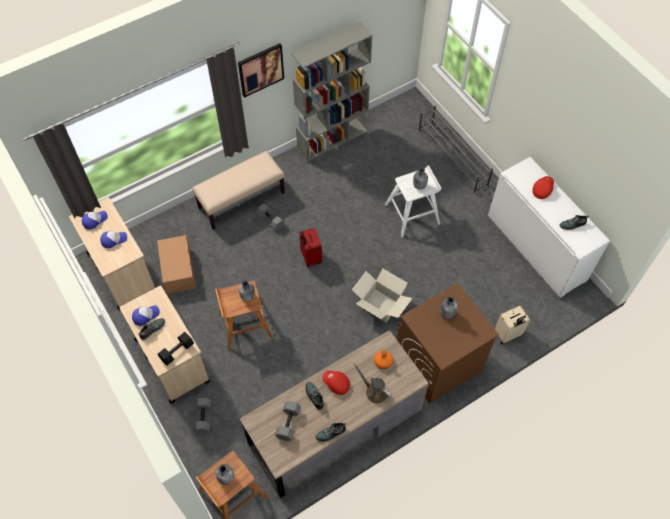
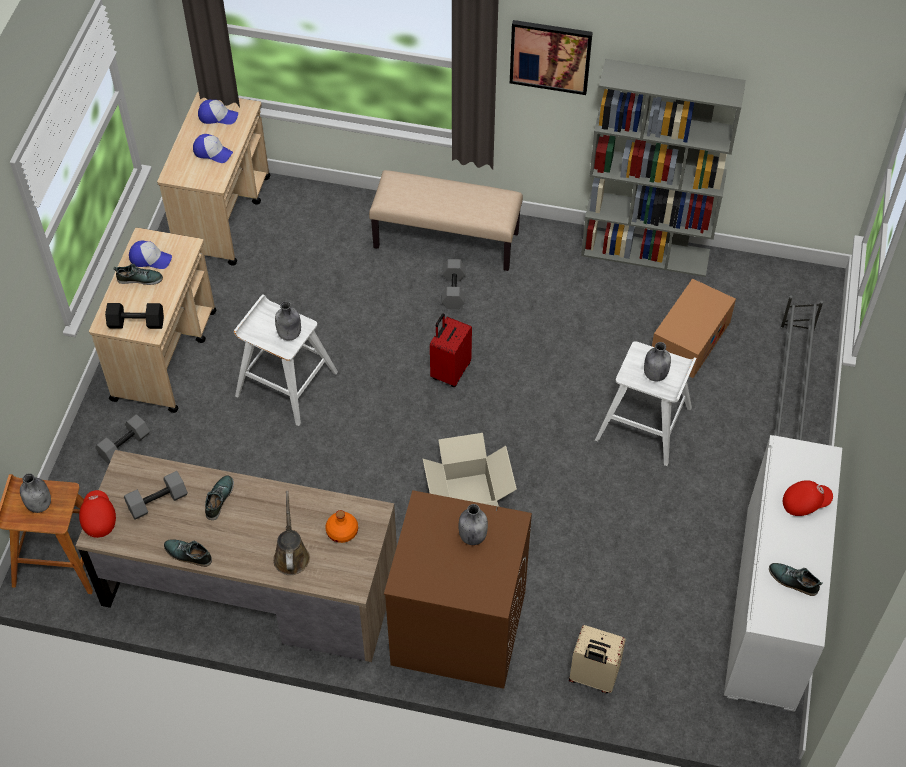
camera: 45 degrees right, 5 degrees down
(178, 270) = (283, 263): cardboard box -> cardboard box (690, 339)
(244, 324) = (285, 383): brown stool -> white stool
(336, 384) = (259, 508): red cap -> red cap (98, 518)

